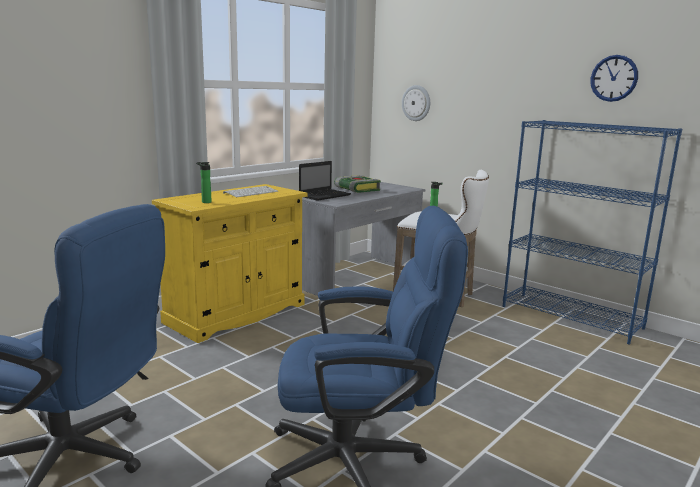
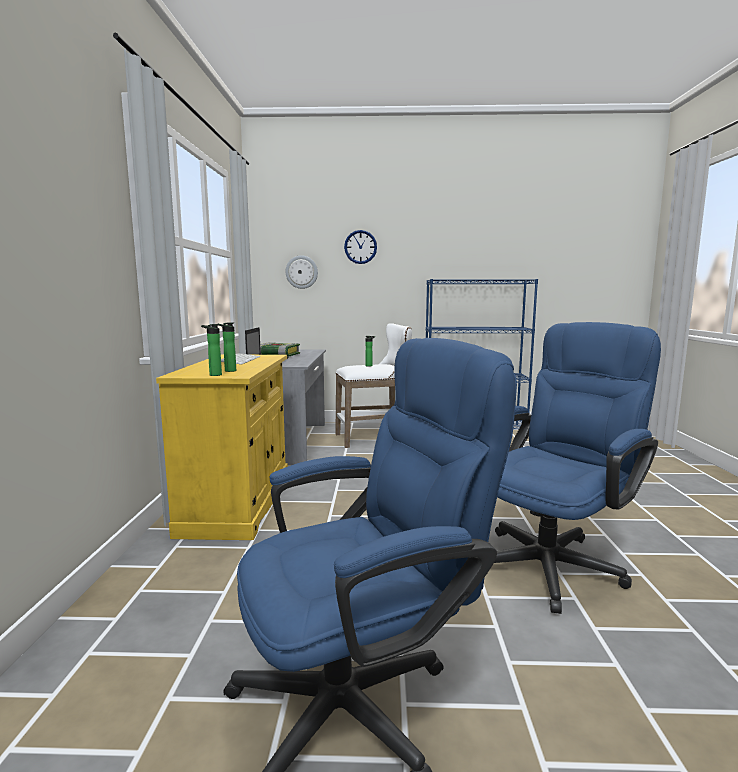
camera: 40 degrees left, 5 degrees down
(183, 204) = (213, 375): none -> bottle
(614, 78) = (476, 246): wall clock -> wall clock (360, 247)

